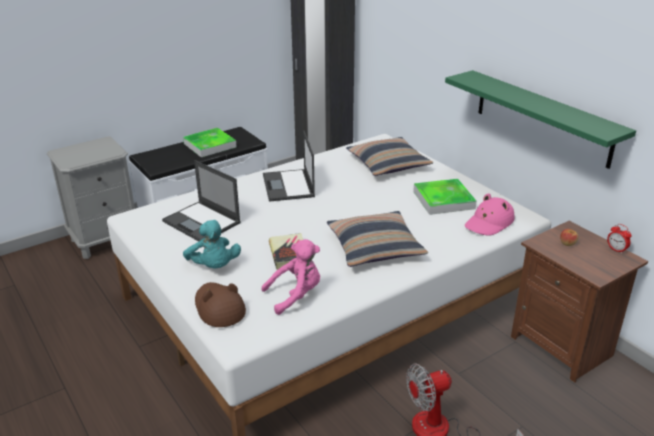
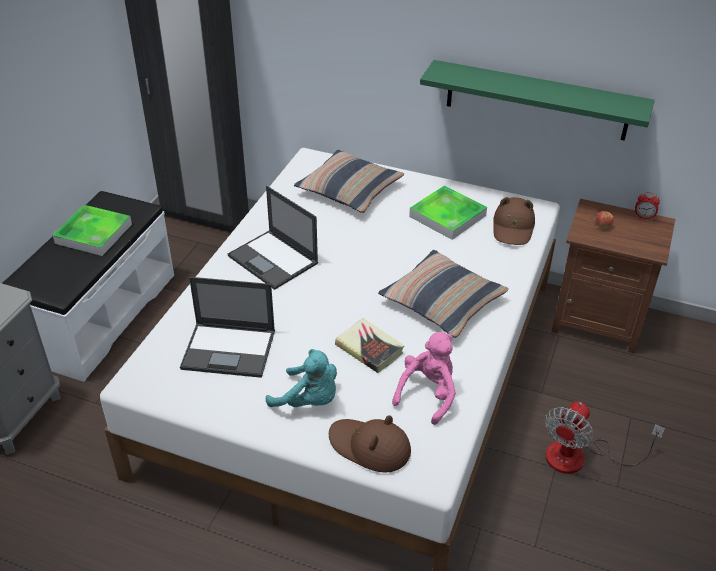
camera: 35 degrees left, 10 degrees up
(489, 223) = (513, 227): pink hat -> brown hat

